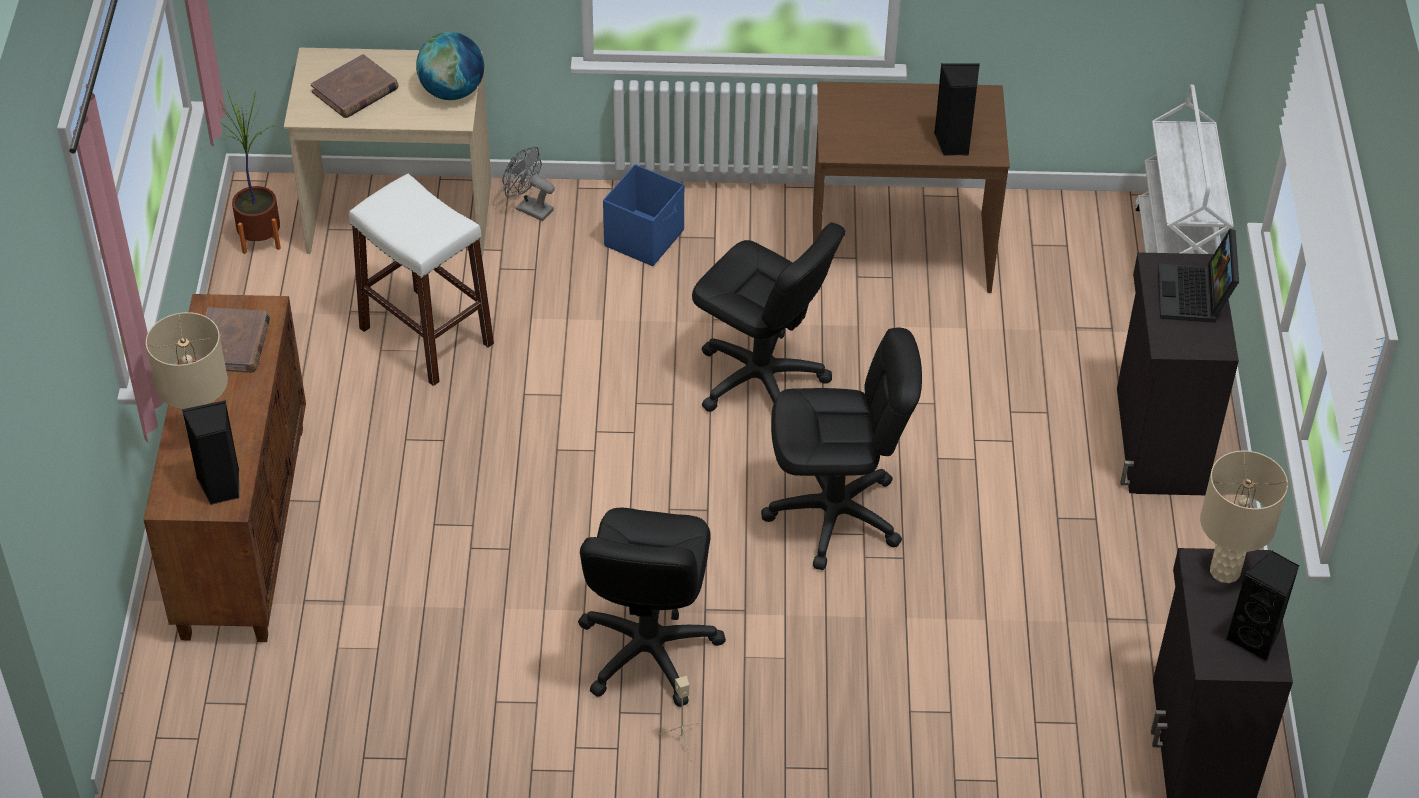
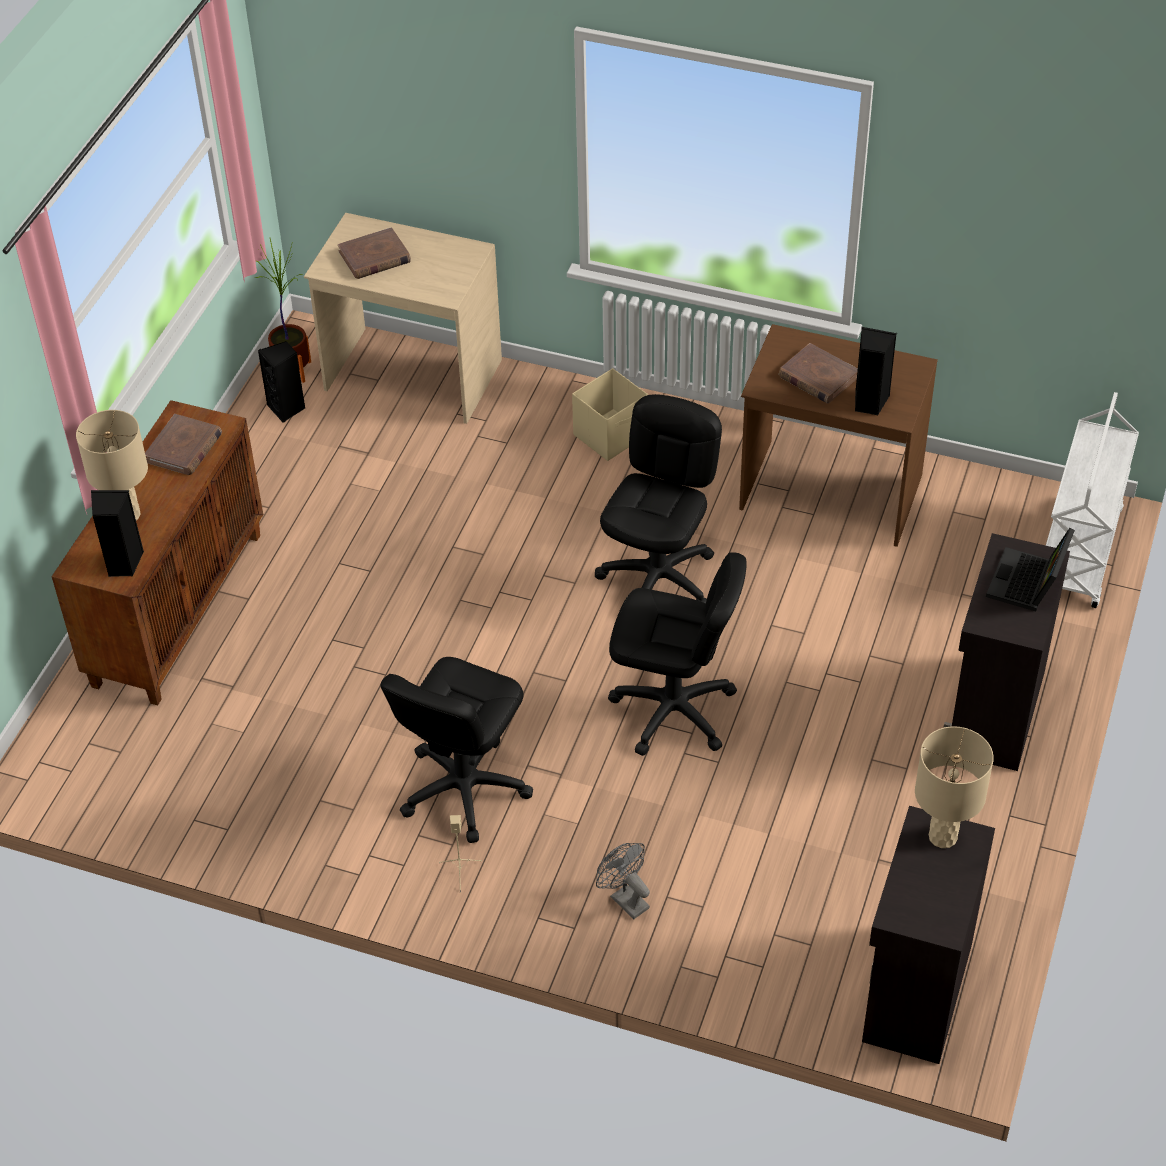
camera: 20 degrees right, 0 degrees up
(426, 336) = (392, 480): white stool -> none
(452, 92) = (454, 273): globe -> none
(529, 208) = (523, 389): grey fan -> grey fan (625, 899)
(645, 238) = (611, 435): blue storage box -> beige storage box
(760, 380) = (659, 579): black office chair -> black office chair turned 120 degrees counterclockwise
(889, 127) = (818, 377): none -> brown book
(1256, 639) = (944, 904): black speaker -> black speaker (287, 409)

